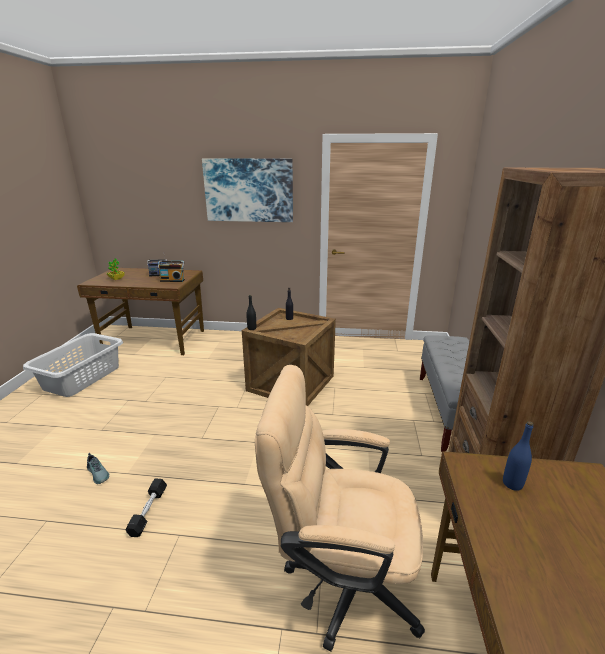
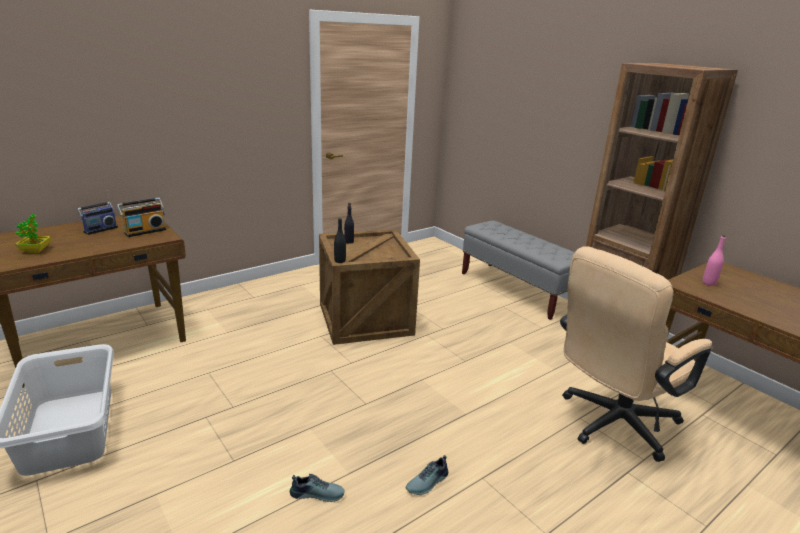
camera: 45 degrees left, 0 degrees up
(148, 511) = (428, 483): black dumbbell -> shoe
(249, 190) = (219, 83): picture -> none
(512, 484) = (709, 283): blue bottle -> pink bottle

